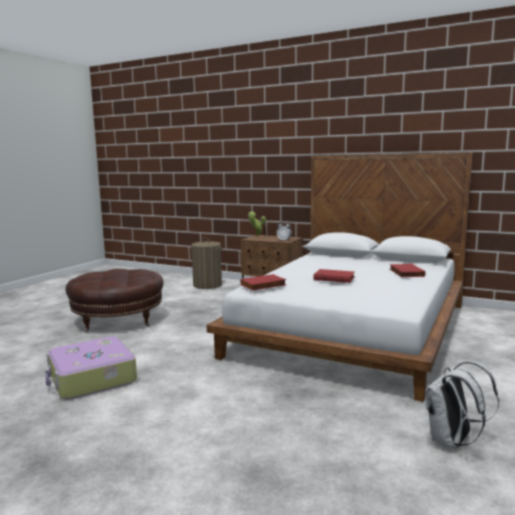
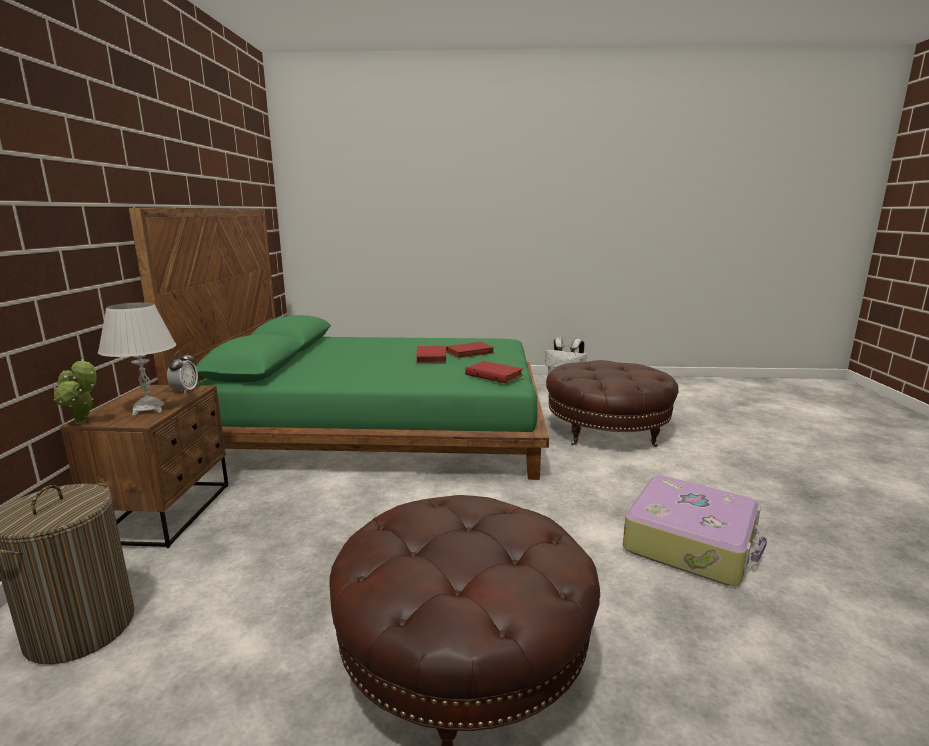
camera: 115 degrees left, 5 degrees up
(263, 238) = (149, 409): none -> white table lamp
(274, 415) = (606, 430): none -> brown ottoman
(353, 329) = (383, 426): white bed -> green bed
(405, 273) = (377, 342): red book -> red book (470, 353)

